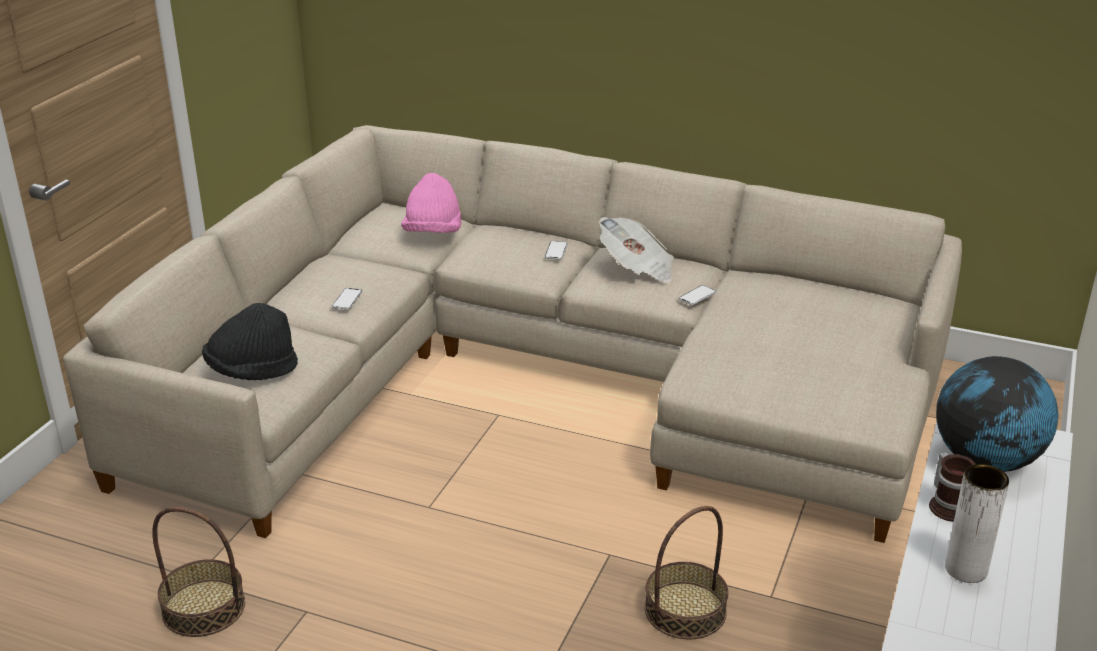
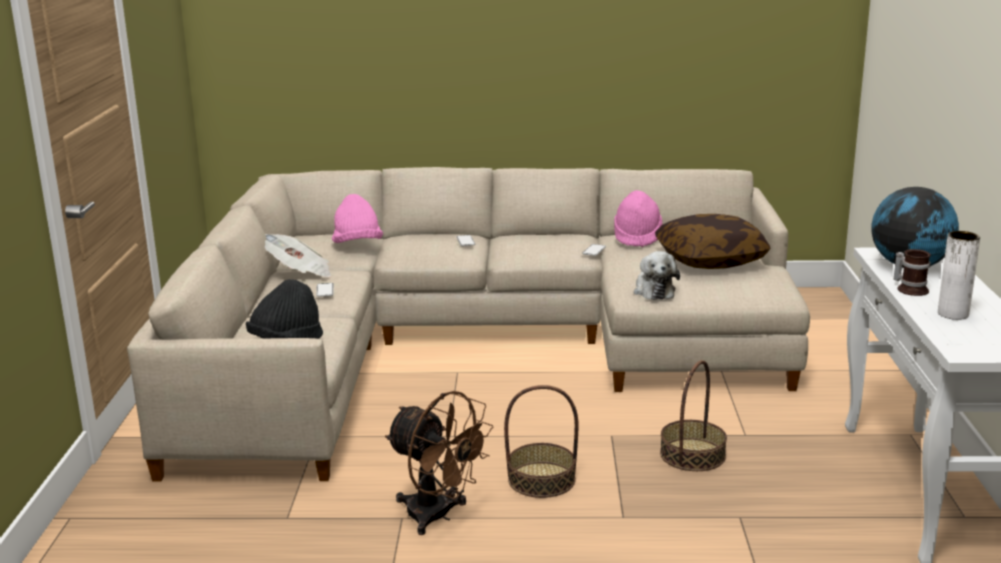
camera: 20 degrees left, 10 degrees down
(204, 608) = (311, 534): basket -> basket (541, 479)
(344, 620) = (438, 516): none -> brown fan
(637, 269) = (536, 242): newspaper -> newspaper (300, 273)
(723, 378) = (653, 290): none -> plush toy
(764, 285) = (637, 237): none -> pink hat
(828, 342) = (710, 259): none -> pillow

